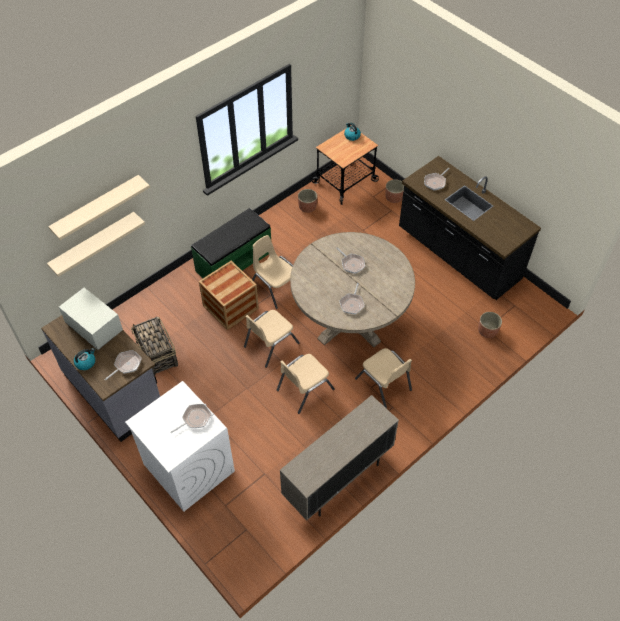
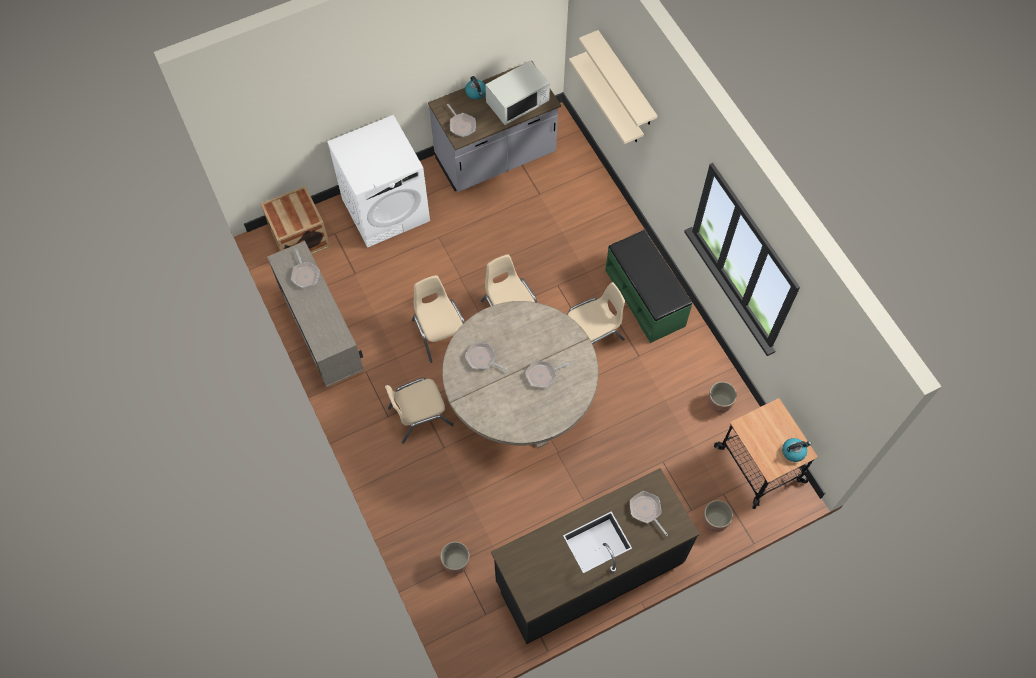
camera: 105 degrees right, 10 degrees up
(157, 354) = (530, 201): basket -> none
(195, 419) = (374, 170): frying pan -> frying pan (305, 274)
(230, 307) = (575, 282): crate -> crate (300, 237)

